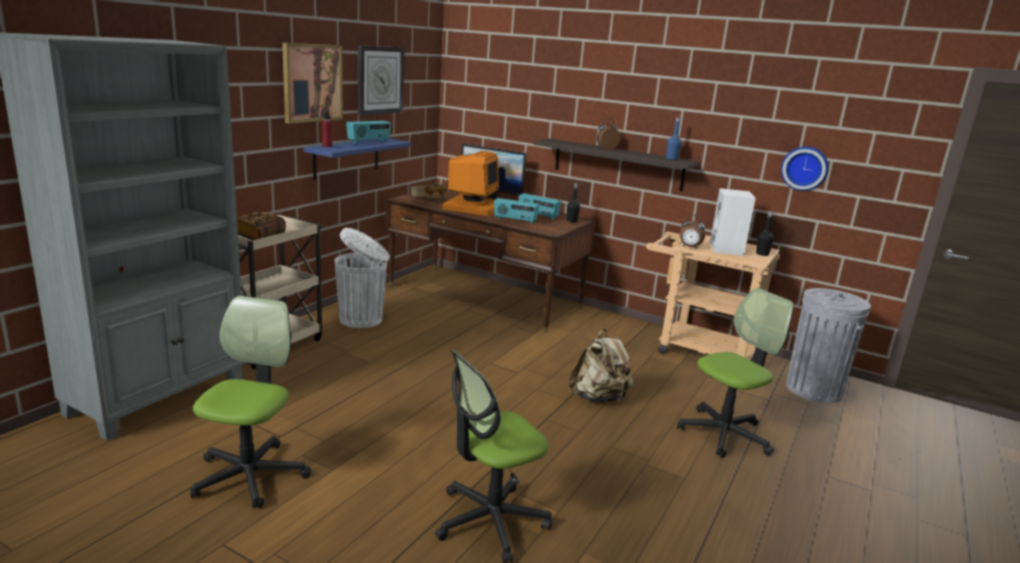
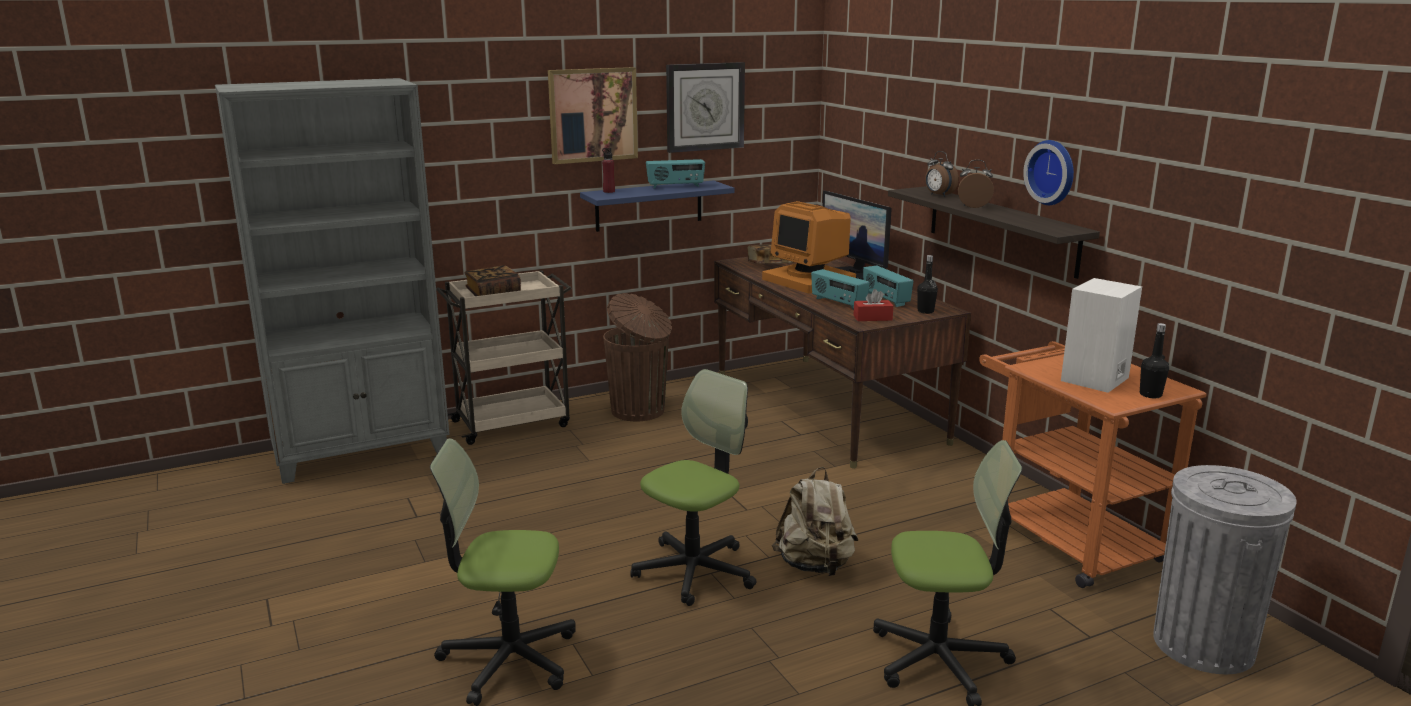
camera: 35 degrees right, 0 degrees up
(250, 475) = (351, 546): office chair -> office chair (694, 571)
(362, 319) = (639, 411): white trash can -> brown trash can
(472, 207) = (810, 280): monitor -> monitor turned 90 degrees clockwise
(550, 228) = (872, 318): none -> red tissue box
(671, 159) = (1050, 226): blue bottle -> none
(689, 247) = (1030, 368): alarm clock -> alarm clock (938, 195)
(696, 349) = (1065, 538): beige cart -> orange cart
(805, 168) = (1246, 254): wall clock -> wall clock (1053, 172)

